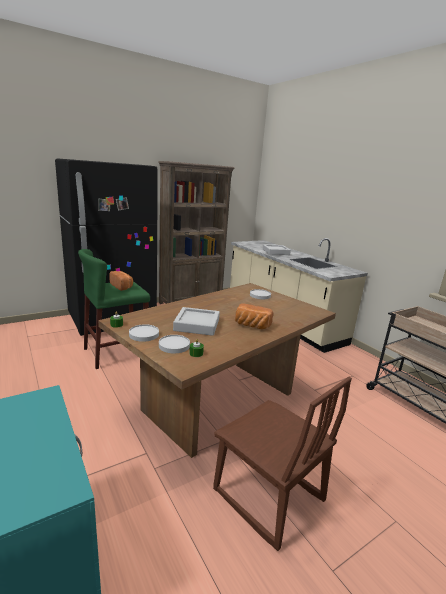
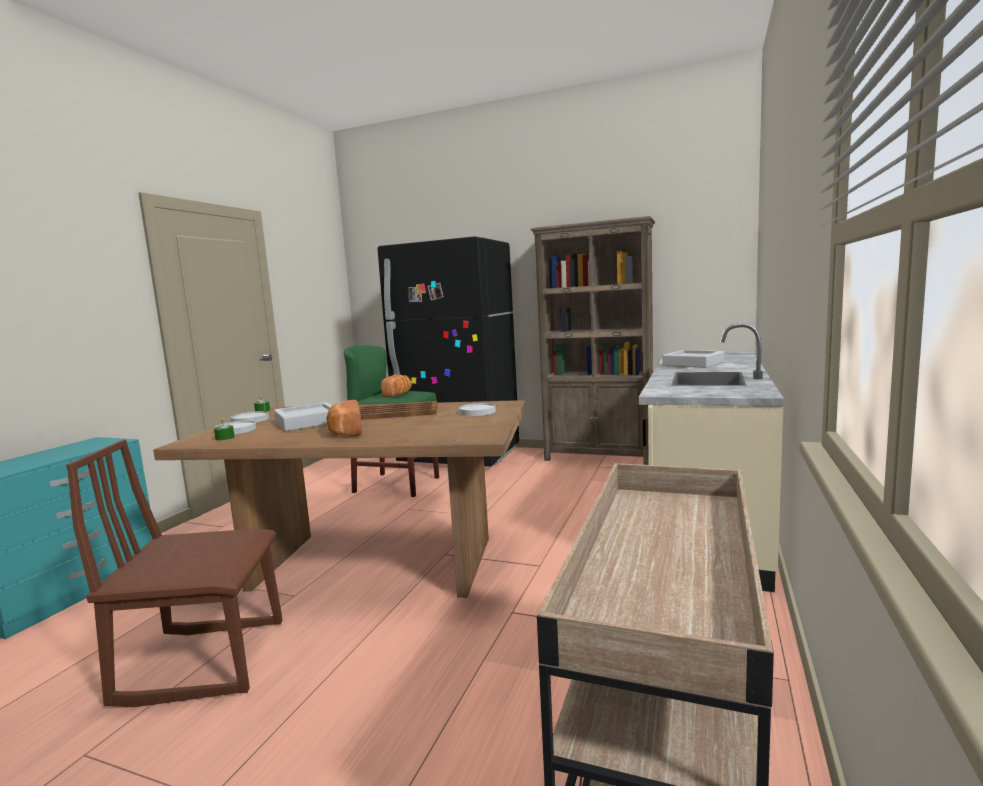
camera: 55 degrees right, 10 degrees down
(220, 304) = (396, 412): none -> brown tray
(268, 496) = (204, 660): brown chair -> brown chair turned 75 degrees clockwise

